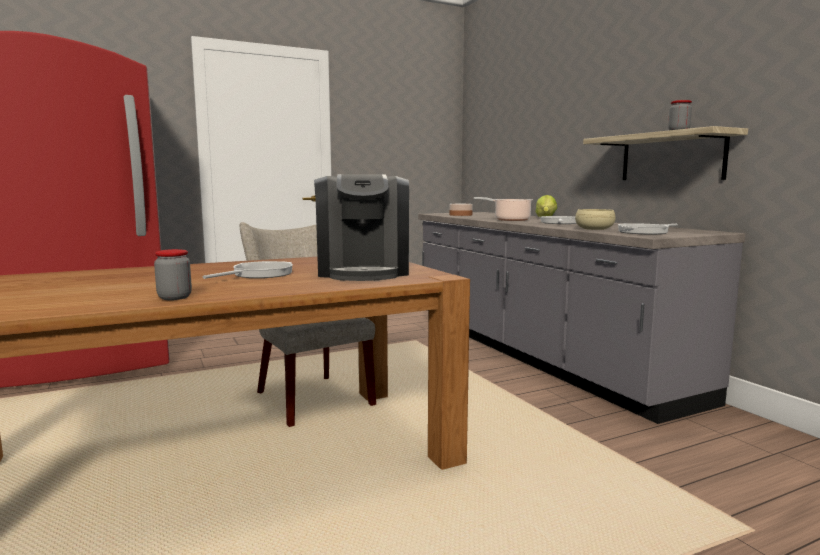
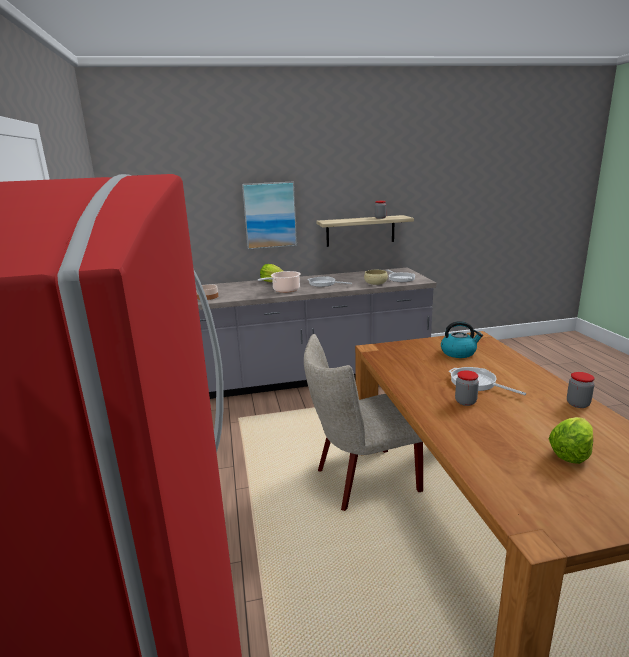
camera: 75 degrees left, 10 degrees up
(62, 290) = (571, 453): none -> lettuce
(209, 272) = (465, 402): none -> jar
(363, 271) = (459, 352): coffee machine -> kettle
(568, 134) = (270, 215): none -> picture

